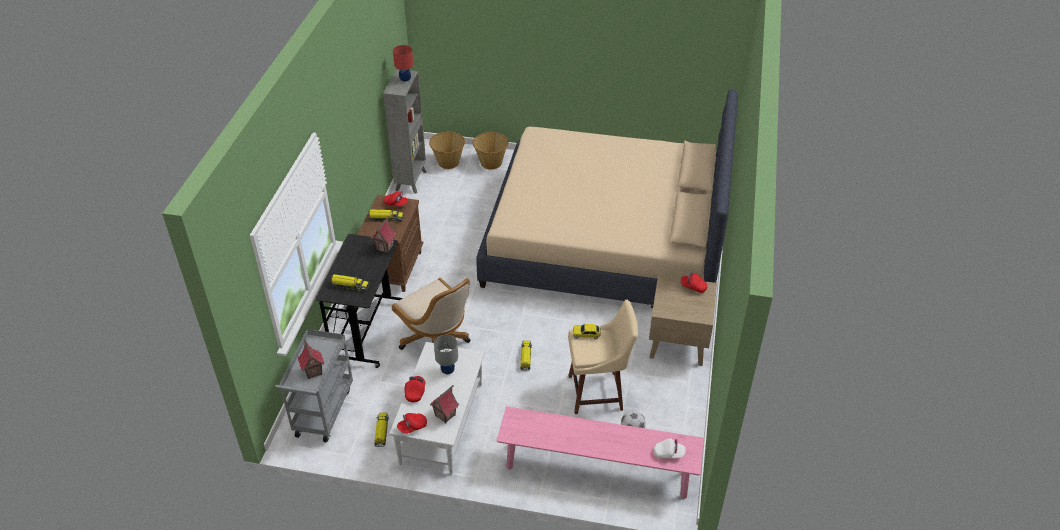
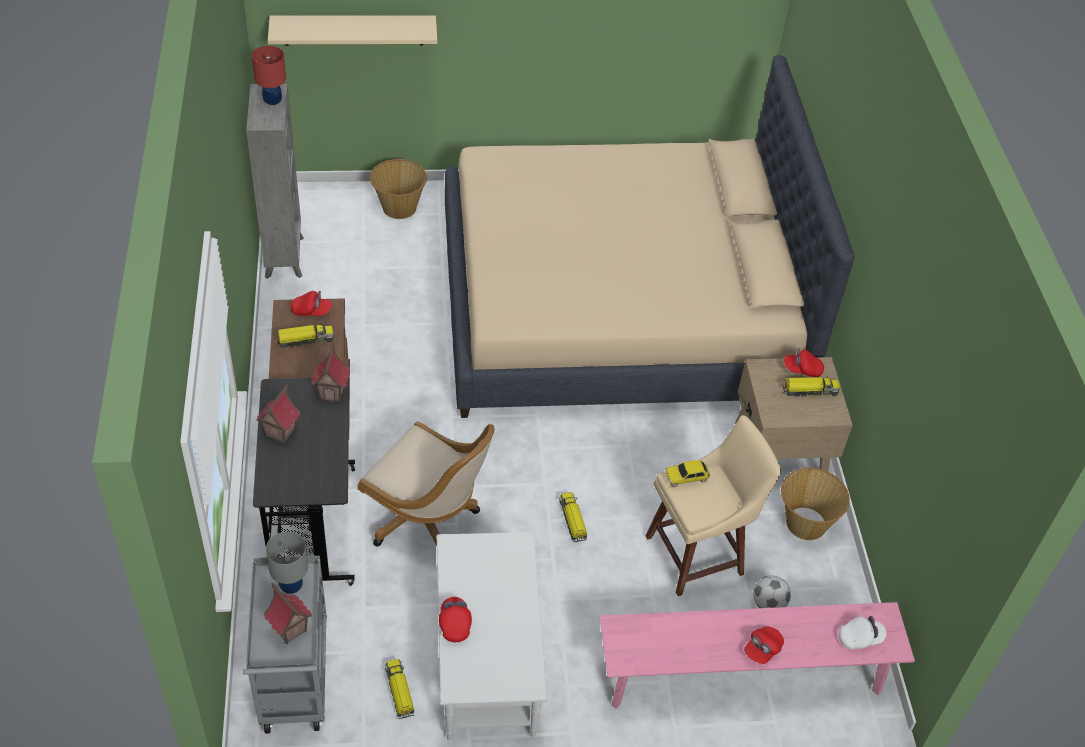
camera: 20 degrees left, 5 degrees up
(350, 286) = (302, 471): toy truck -> toy truck (809, 390)
(412, 427) = (473, 684): red cap -> red cap (762, 649)
(445, 415) = (515, 652): toy house -> toy house (280, 432)
(448, 162) = (332, 216): basket -> basket (805, 523)
(448, 371) = (491, 577): grey table lamp -> grey table lamp (291, 587)
(469, 46) = (354, 30): none -> beige shelf

